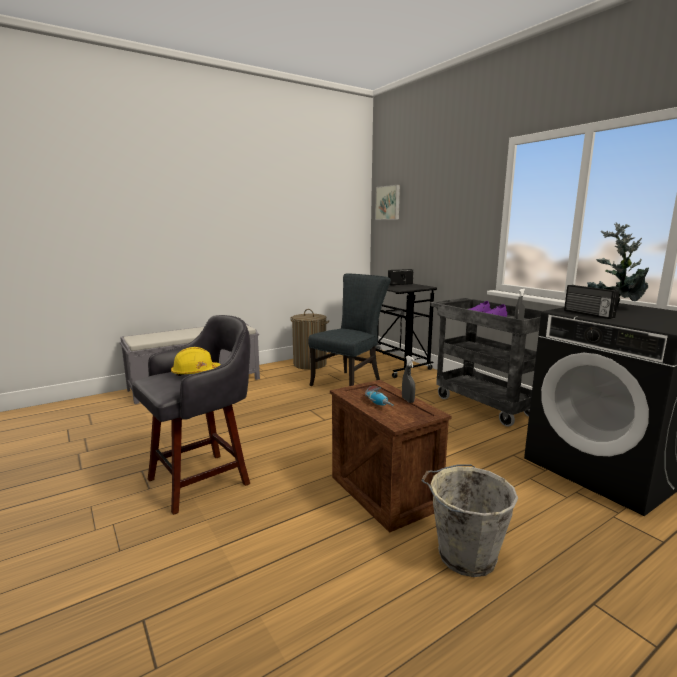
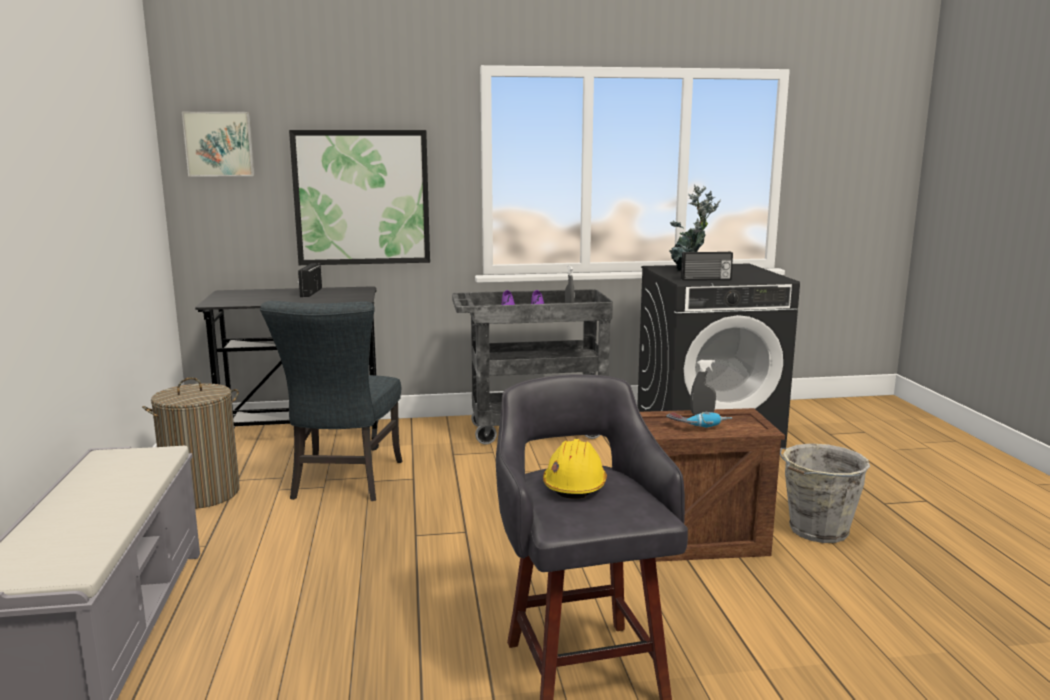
camera: 65 degrees left, 0 degrees up
(349, 382) = (343, 482): grey chair -> grey chair turned 150 degrees counterclockwise
(439, 232) = (362, 197): none -> picture

